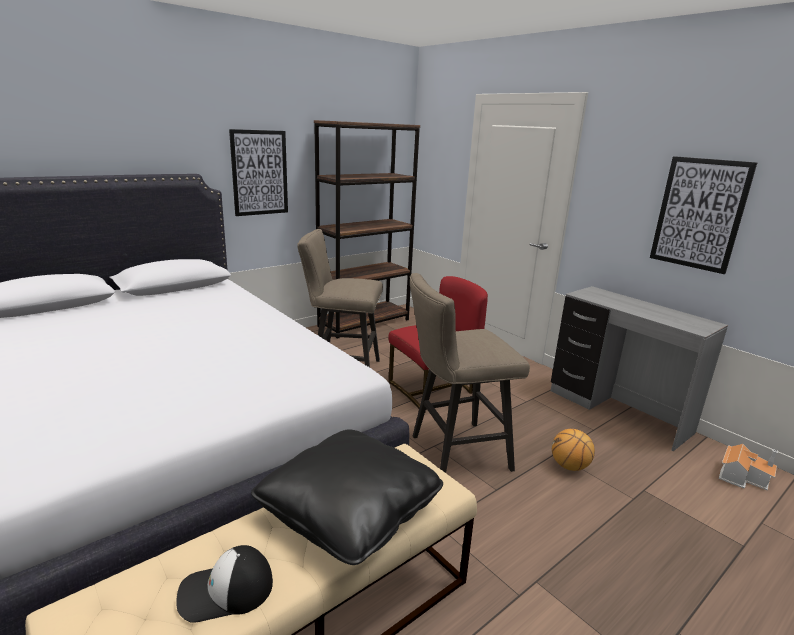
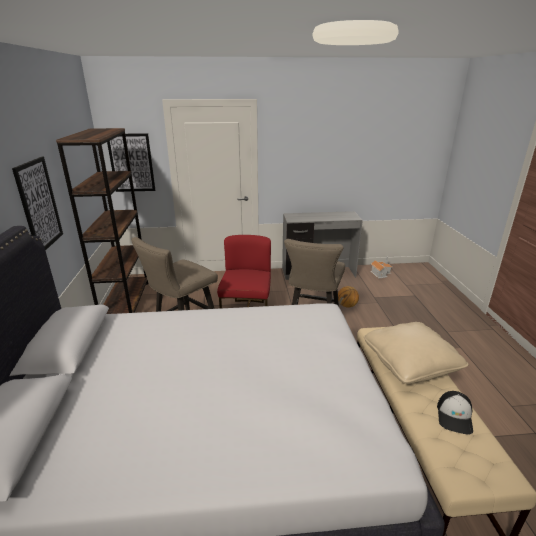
camera: 55 degrees left, 5 degrees up
(350, 511) = (410, 362): black pillow -> beige pillow
(699, 214) = (332, 162): picture -> picture (131, 163)

